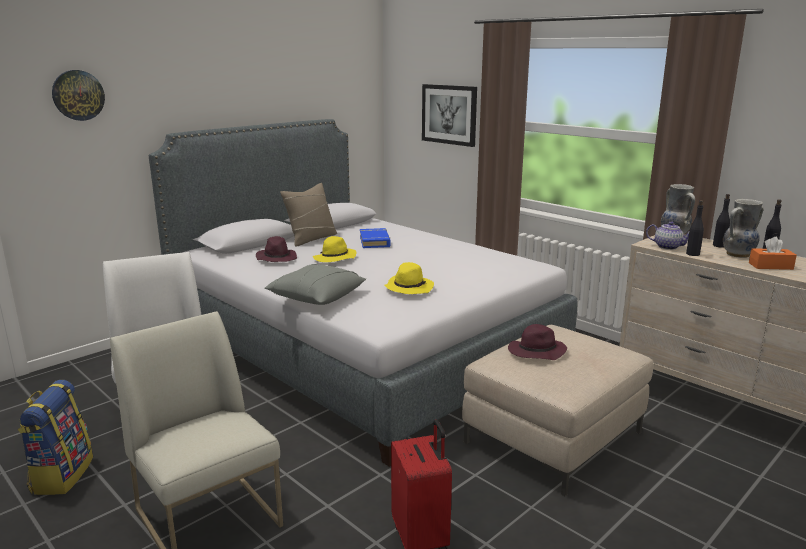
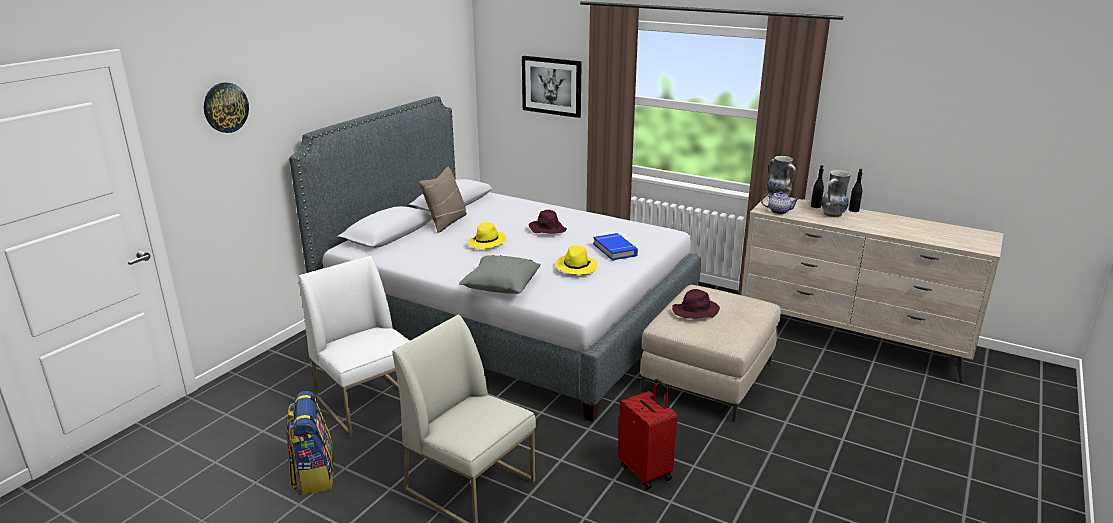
camera: 15 degrees left, 5 degrees up
(276, 258) = (431, 248): purple hat -> purple hat (547, 229)
(375, 241) = (509, 220): blue book -> blue book (615, 250)
(693, 254) = (800, 217): black bottle -> none
(770, 266) = (859, 223): orange tissue box -> none

